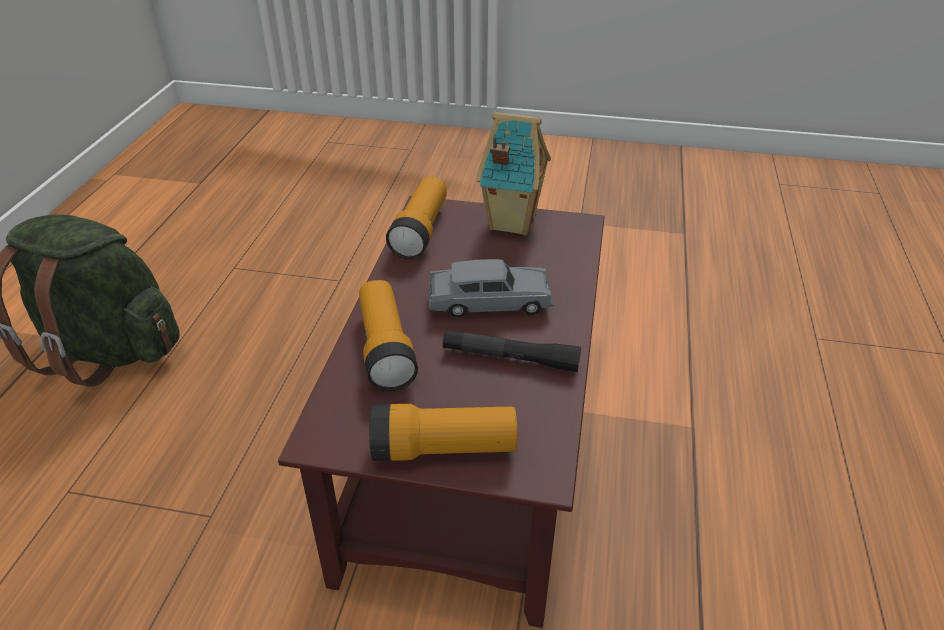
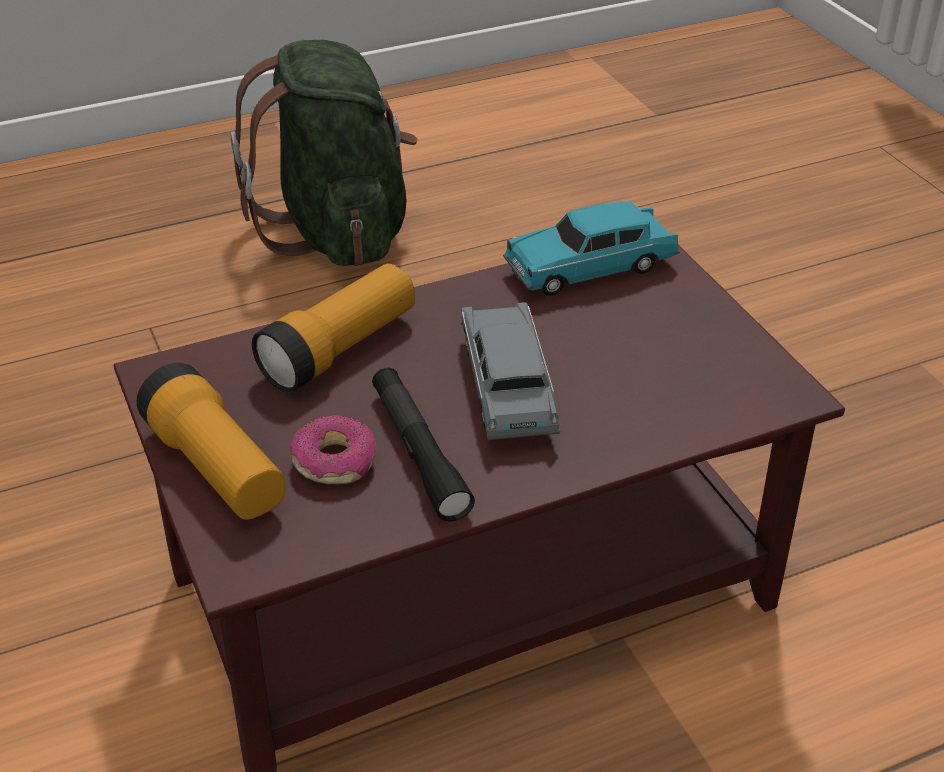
camera: 55 degrees right, 0 degrees up
(420, 231) = (590, 268): flashlight -> turquoise toy car
(486, 394) = (335, 461): none -> donut
(489, 303) = (507, 389): grey toy car -> grey toy car turned 150 degrees counterclockwise
(510, 222) = (706, 330): toy house -> none

